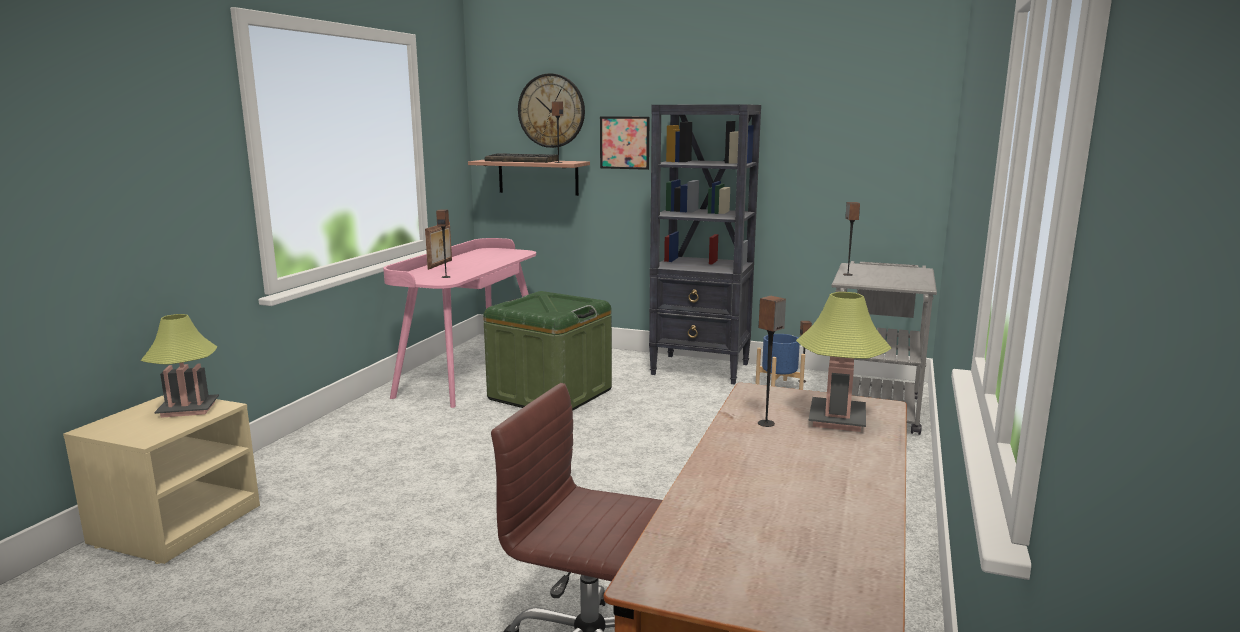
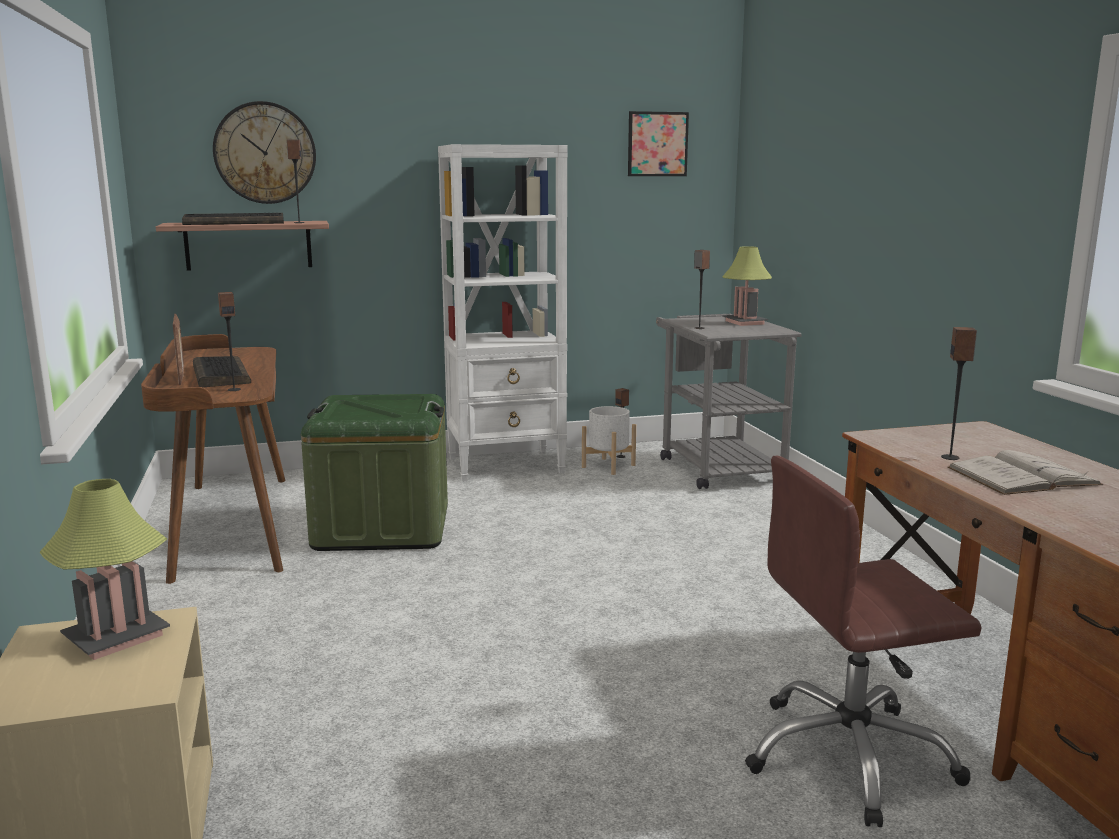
camera: 35 degrees left, 0 degrees up
(463, 266) = (219, 374): none -> keyboard
(471, 371) = (231, 524): pink desk -> brown desk
(624, 142) = (375, 194): picture -> picture (657, 144)
(701, 369) = (507, 465): black bookcase -> white bookcase
(778, 386) = (608, 466): blue planter -> white planter
(783, 455) = (1022, 476): none -> white book
(837, 419) = (982, 442): table lamp -> table lamp (744, 322)

